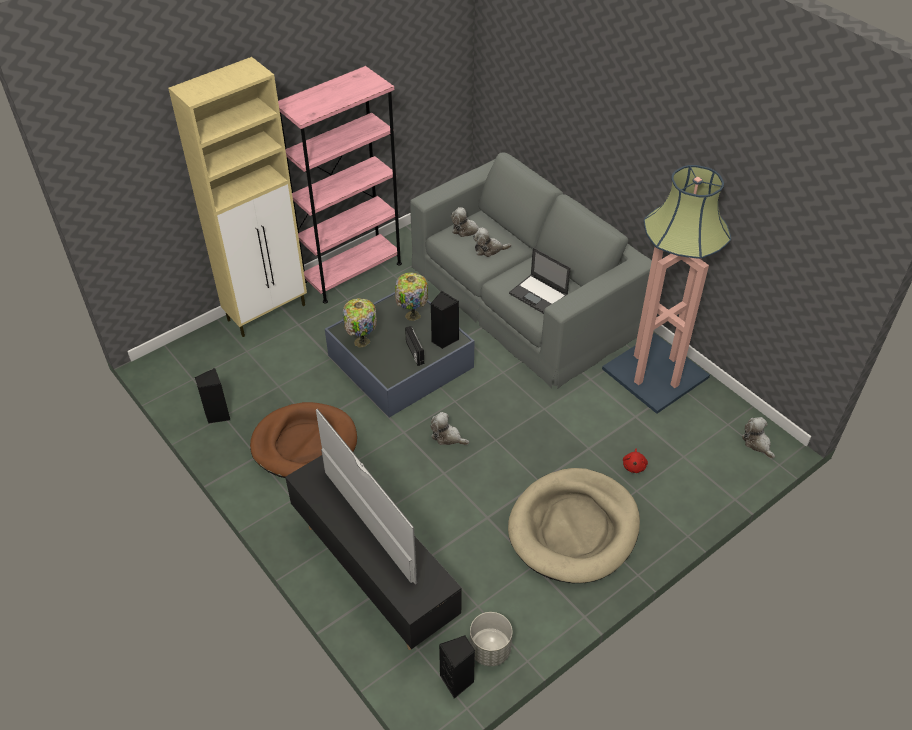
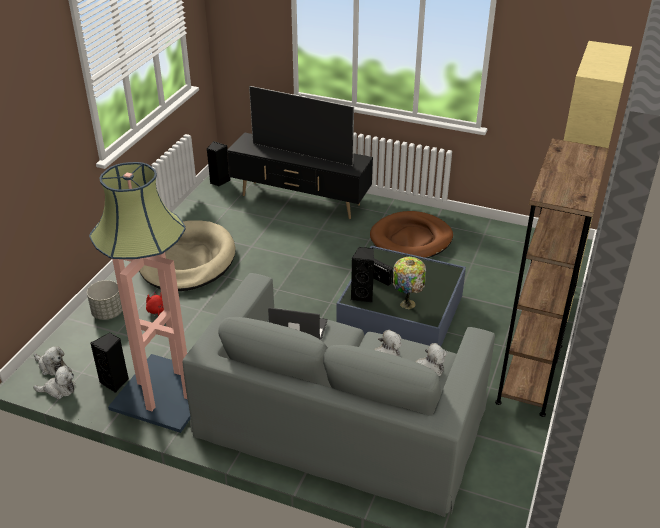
camera: 150 degrees right, 10 degrees down
(217, 415) = (489, 233): black speaker -> black speaker (115, 382)
(352, 272) = (530, 373): pink bookcase -> brown bookcase
(361, 343) = (426, 269): table lamp -> none
(447, 437) = (316, 278): plush toy -> plush toy (59, 389)
(489, 650) = (209, 196): grey planter -> grey planter (108, 313)

